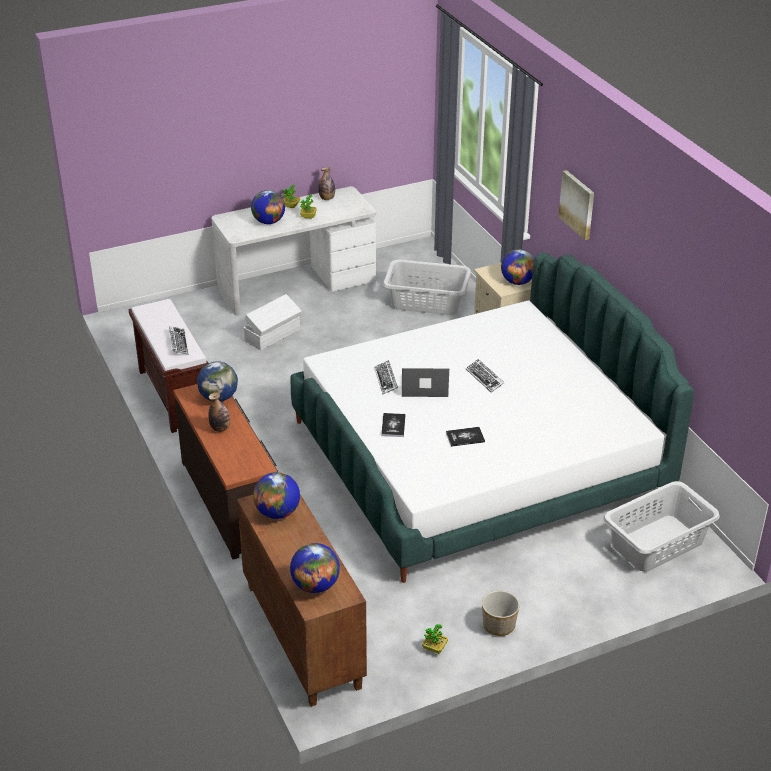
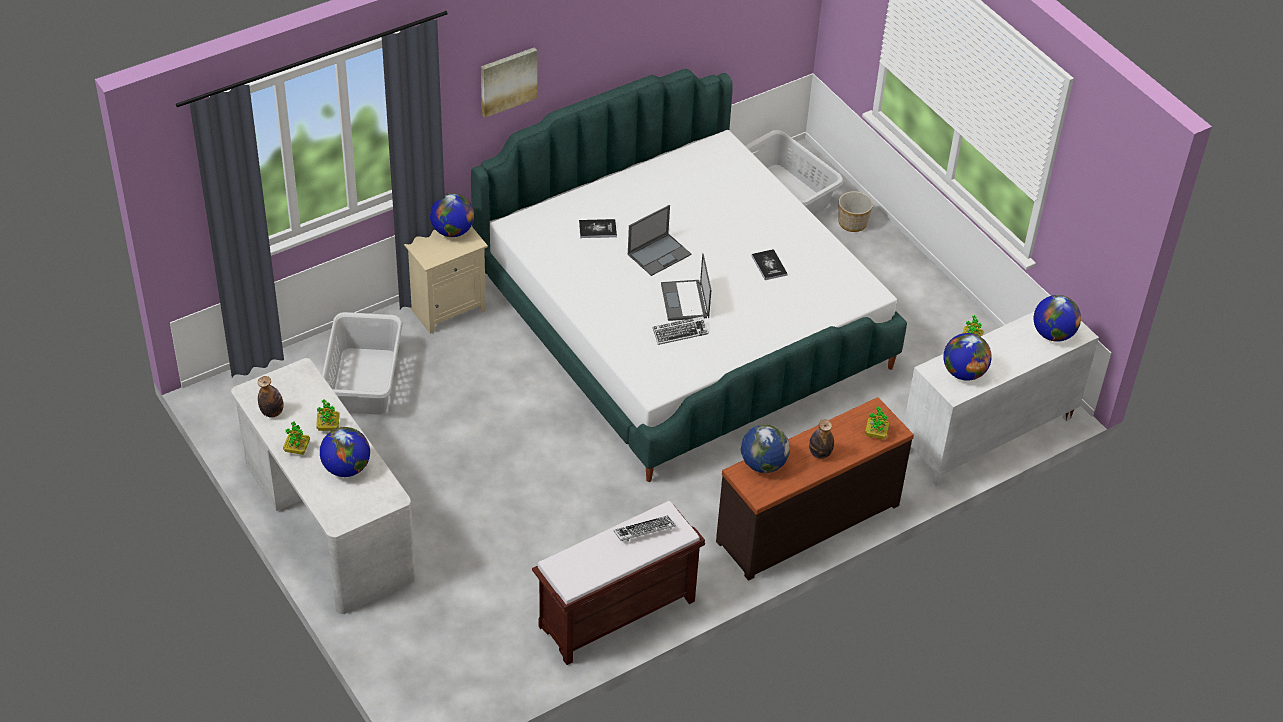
camera: 100 degrees left, 10 degrees up
(232, 462) = (876, 434): none -> potted plant
(273, 335) = (461, 531): white storage box -> none
(301, 635) = (987, 436): brown cabinet -> white cabinet
(393, 426) = (763, 321): book -> book (597, 229)
(484, 378) = (659, 254): keyboard -> laptop
(499, 625) = (928, 298): planter -> planter (853, 223)

